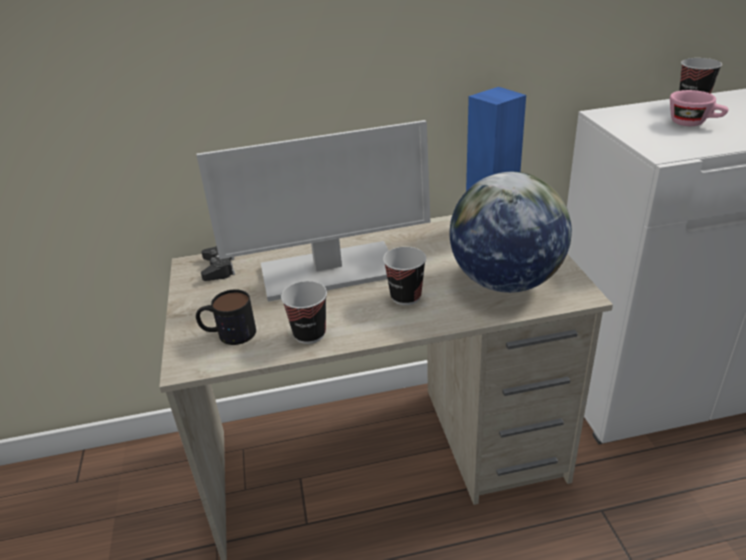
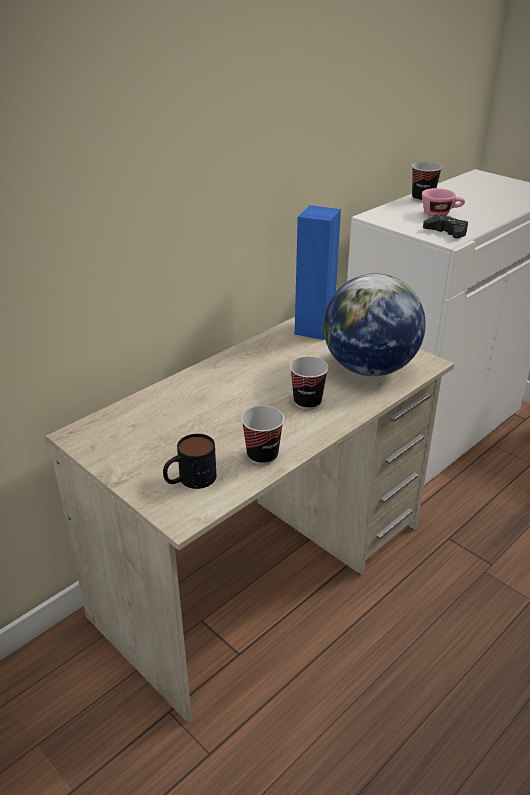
camera: 35 degrees left, 0 degrees up
(219, 268) = (110, 429): black game controller -> black game controller (446, 232)
(328, 272) = (220, 402): monitor -> none

